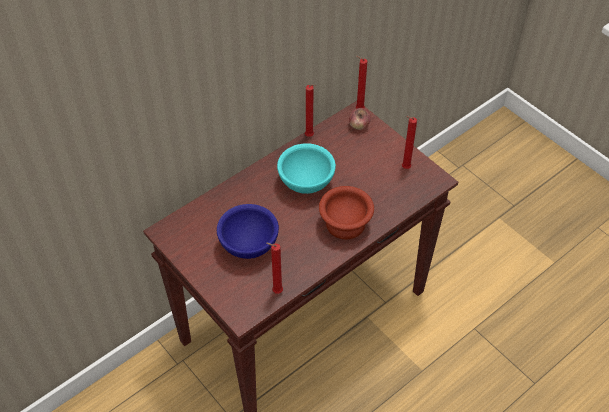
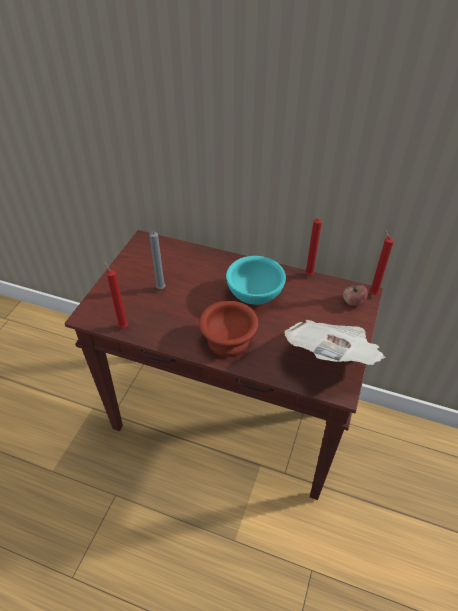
camera: 60 degrees right, 5 degrees down
(249, 246) = (160, 289): blue bowl -> grey candle
(404, 168) = (332, 356): red candle -> newspaper

